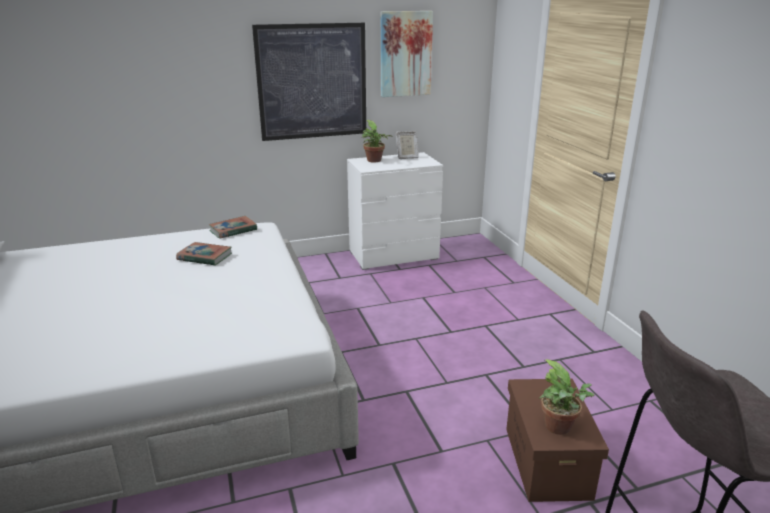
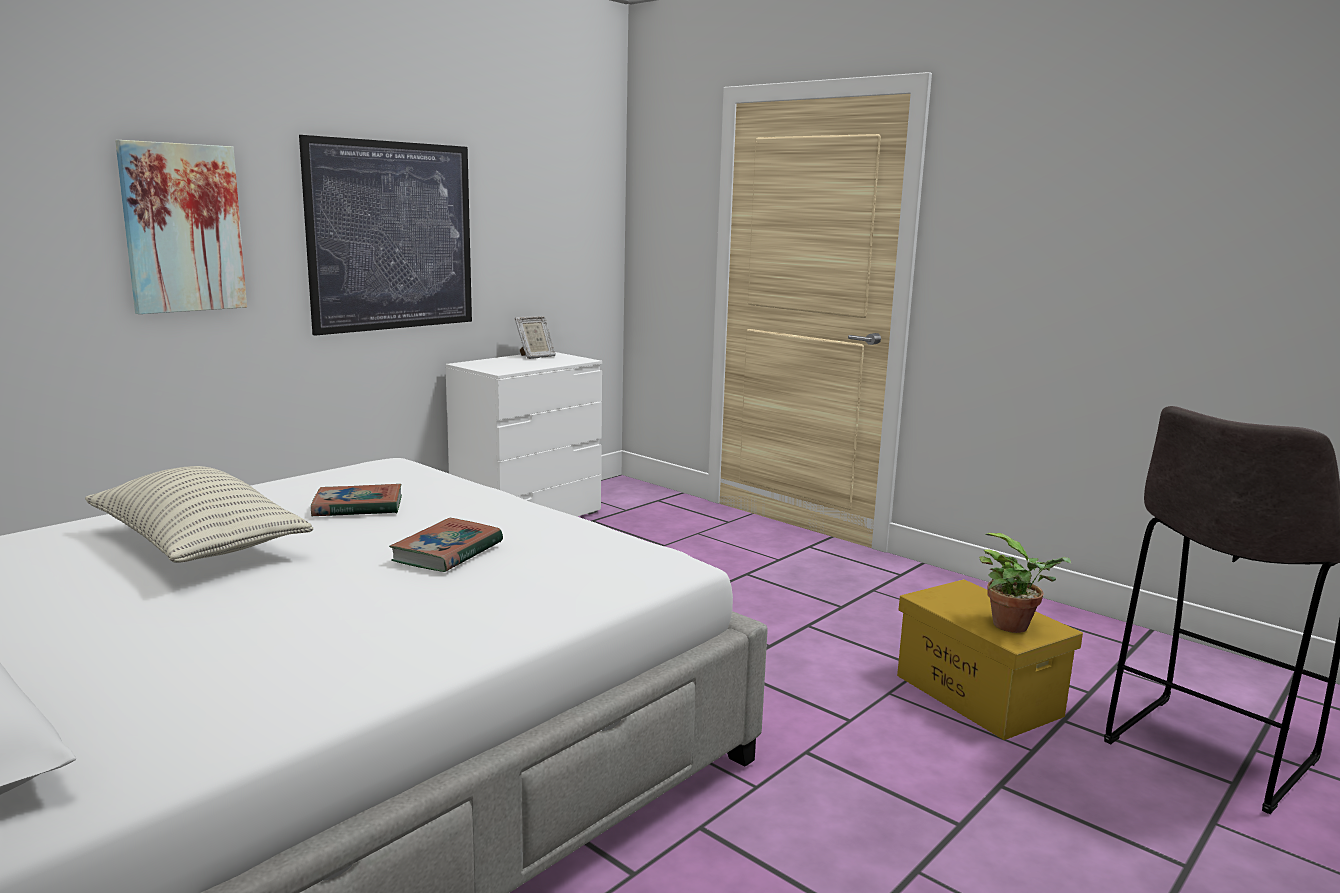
camera: 30 degrees left, 10 degrees down
(113, 269) = (198, 546): none -> pillow
(233, 230) = (352, 471): book -> book (448, 552)
(375, 161) = (495, 363): potted plant -> none
(405, 54) = (520, 199): picture -> picture (183, 228)
(548, 463) = (979, 695): brown storage box -> yellow storage box

